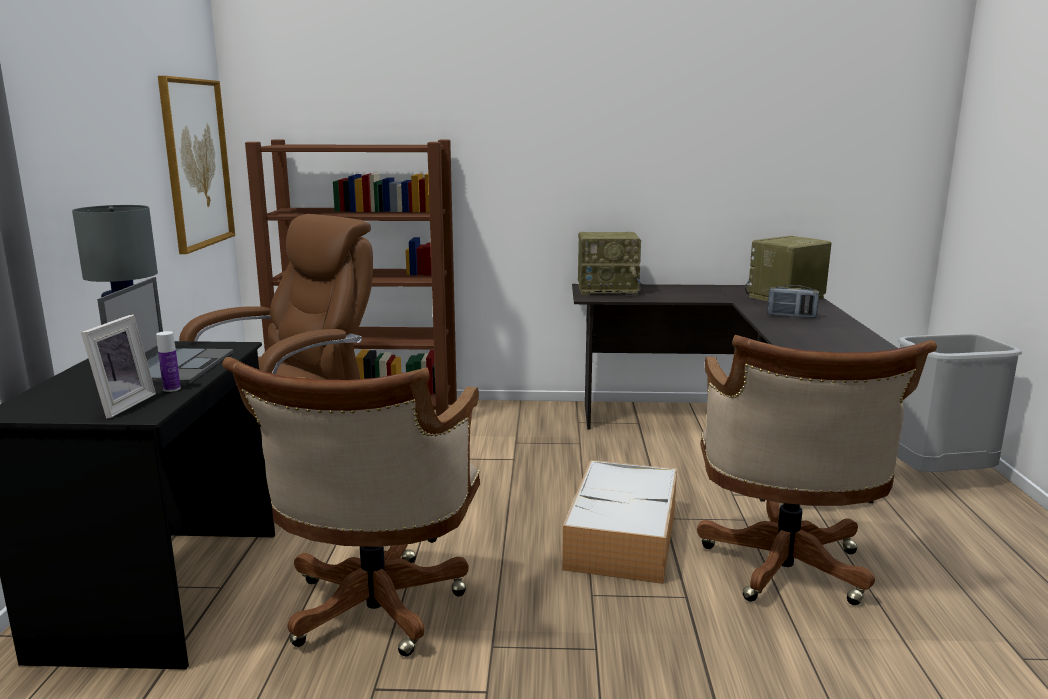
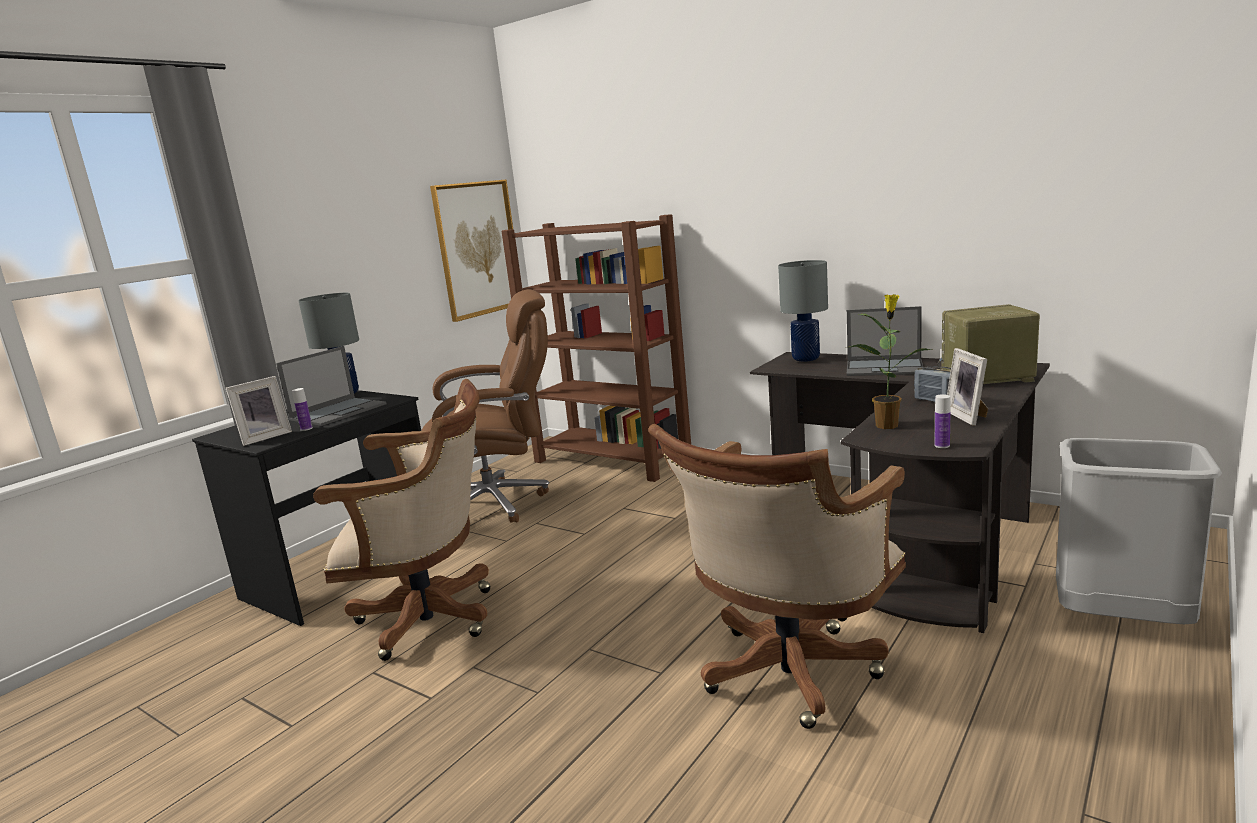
camera: 35 degrees right, 0 degrees up
(373, 612) = (433, 618): office chair -> office chair turned 135 degrees counterclockwise
(608, 289) = (806, 360): radio -> grey table lamp
(623, 538) = (675, 607): storage box -> none
(691, 293) = (885, 368): none -> laptop
(789, 335) = (888, 425): none -> potted plant
(833, 325) = (969, 417): none -> picture frame
(859, 346) = (942, 445): none -> bottle

